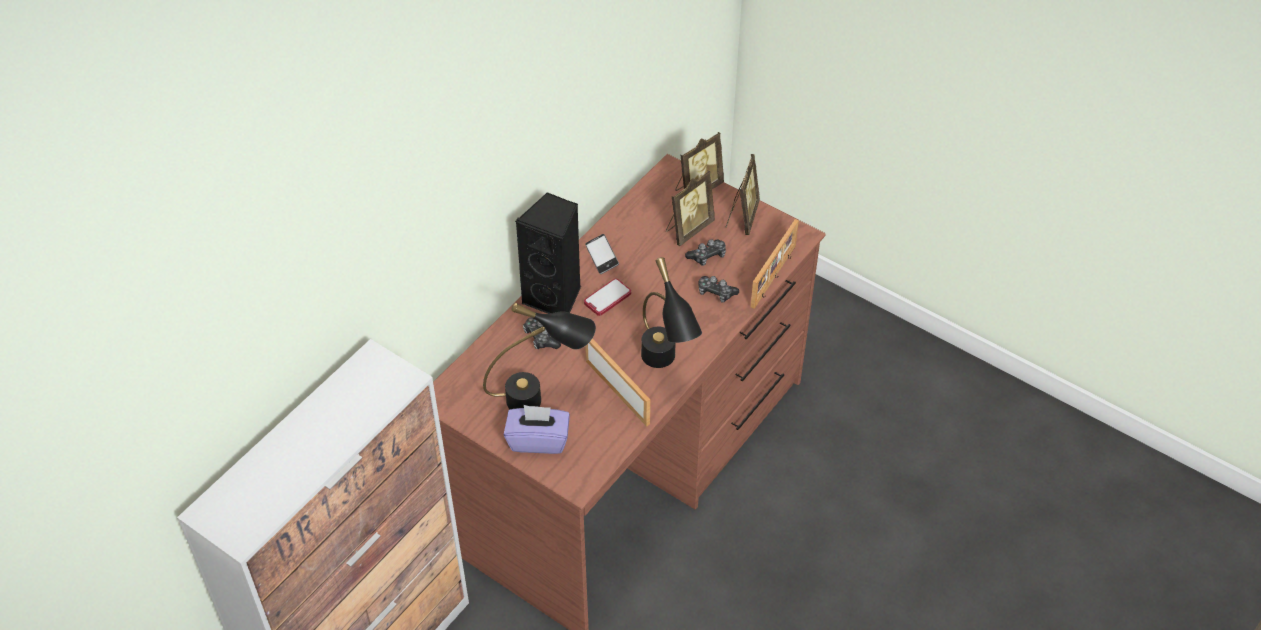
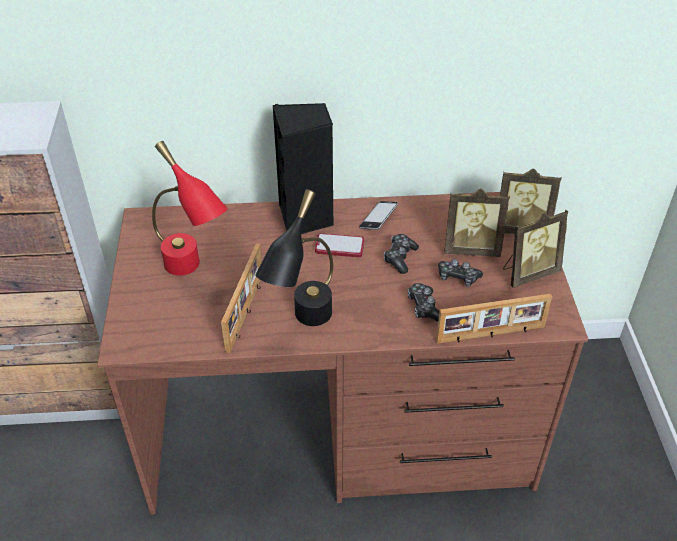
camera: 50 degrees right, 5 degrees down
(538, 440) = (148, 295): purple tissue box -> none
(540, 338) = (256, 235): game controller -> game controller (400, 257)
(541, 399) = (193, 272): black table lamp -> red table lamp

